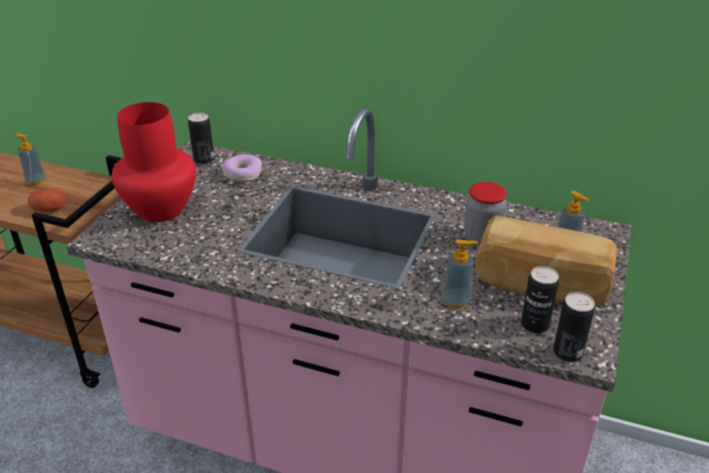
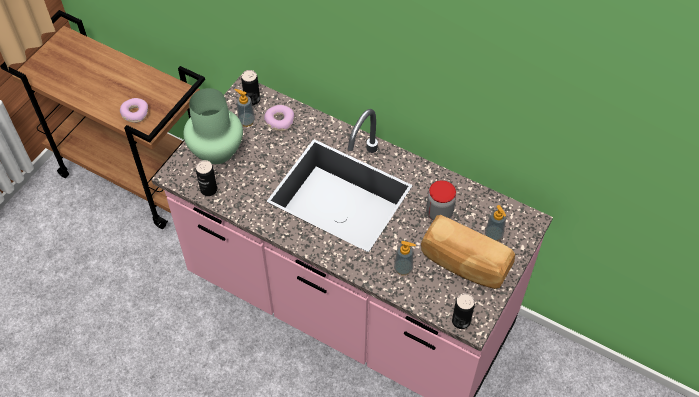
camera: 10 degrees right, 20 degrees up
(36, 181) = (124, 79): soap dispenser -> soap dispenser (246, 121)
(49, 209) = (135, 113): potato -> donut
(160, 209) = (216, 151): red vase -> green vase
(534, 325) = (448, 296): can -> can (209, 189)

